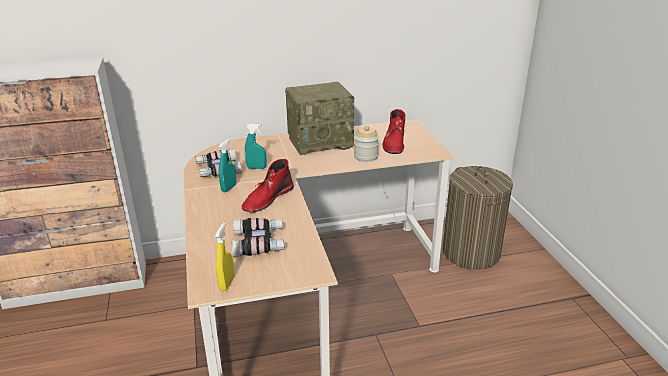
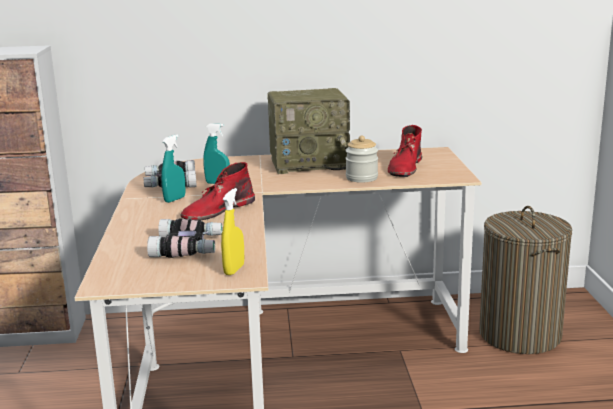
camera: 10 degrees right, 10 degrees down
(227, 284) = (130, 281): yellow spray bottle -> yellow spray bottle (234, 270)

